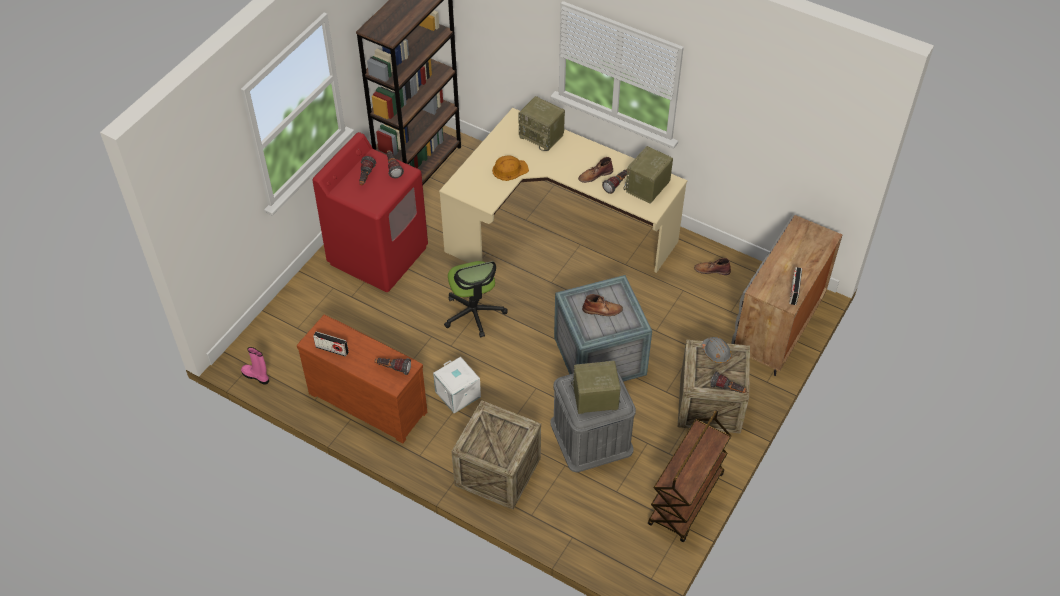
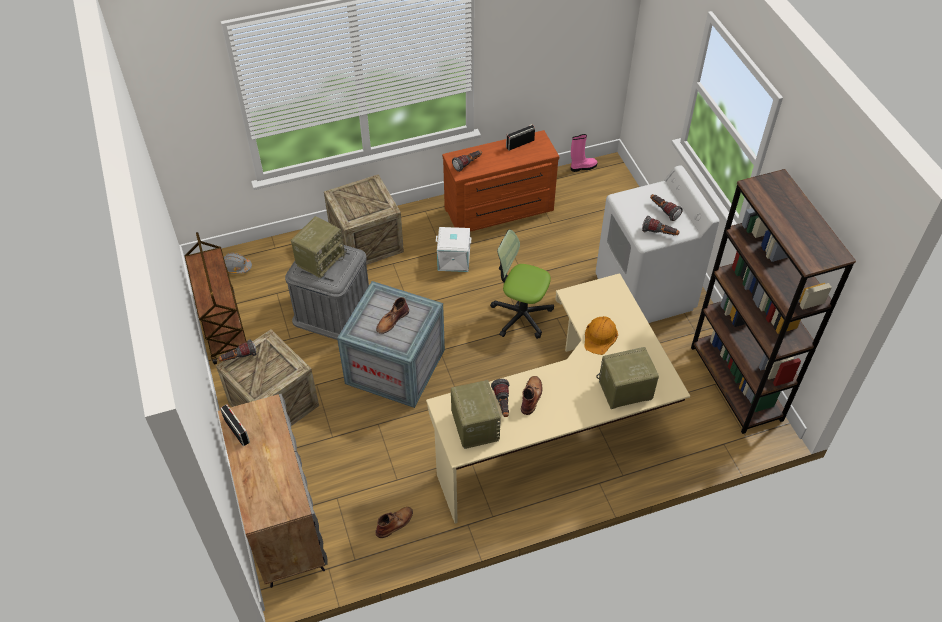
camera: 130 degrees right, 0 degrees up
(378, 255) = (644, 293): red washing machine -> white washing machine
(716, 353) = (276, 377): grey hard hat -> grey hard hat (236, 267)

